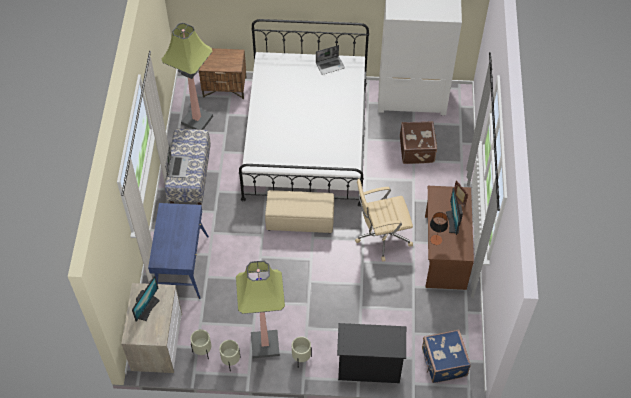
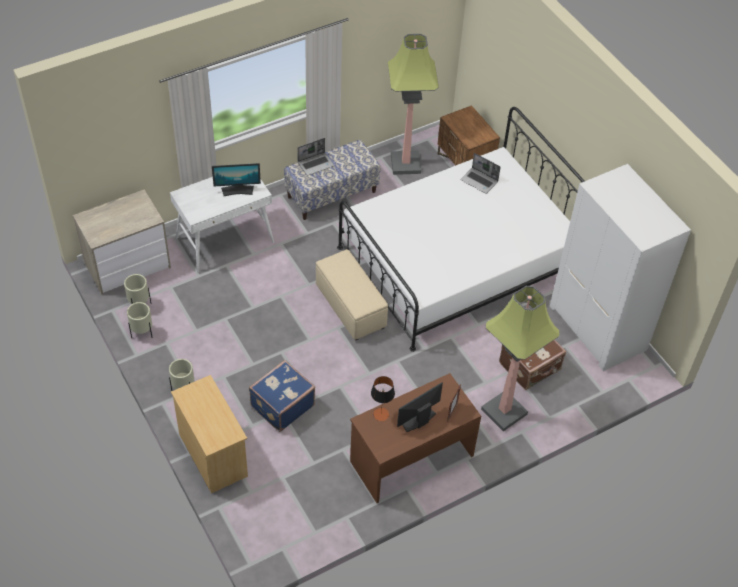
camera: 55 degrees right, 5 degrees down
(147, 308) = (124, 214): monitor -> monitor (237, 190)
(182, 265) = (225, 239): blue desk -> white desk
(265, 345) = (180, 352): floor lamp -> floor lamp (504, 412)
(330, 65) = (543, 214): laptop -> laptop (479, 181)
(368, 366) = (213, 454): black dresser -> beige dresser
(381, 236) = (386, 388): beige office chair -> none
(443, 363) = (263, 524): blue suitcase -> blue suitcase (281, 405)

